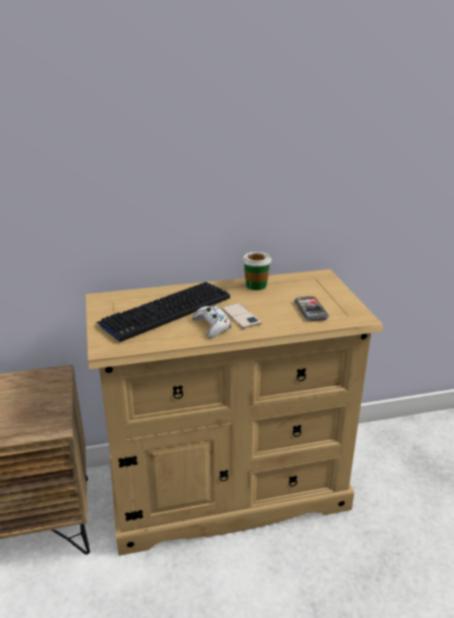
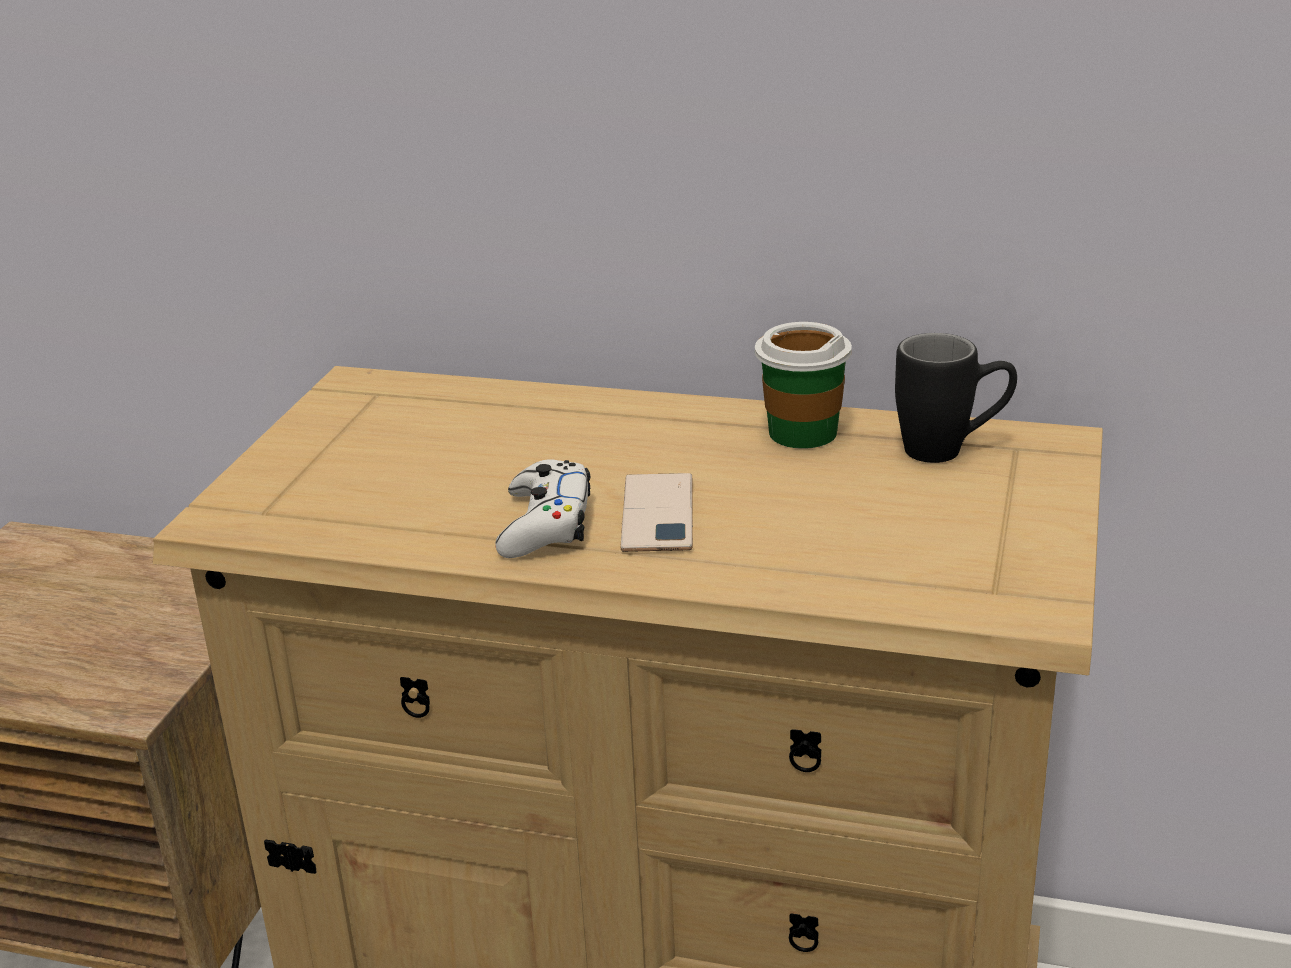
camera: 30 degrees right, 0 degrees up
(165, 311) = (471, 454): keyboard -> none
(300, 282) = (951, 450): none -> black mug
(311, 310) = (890, 545): phone -> none

